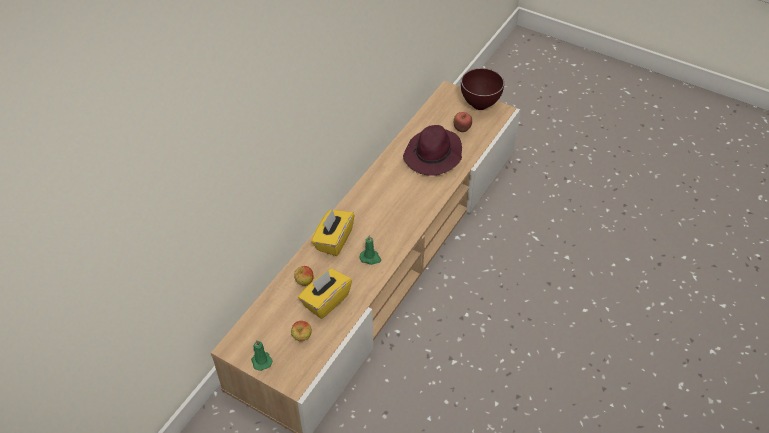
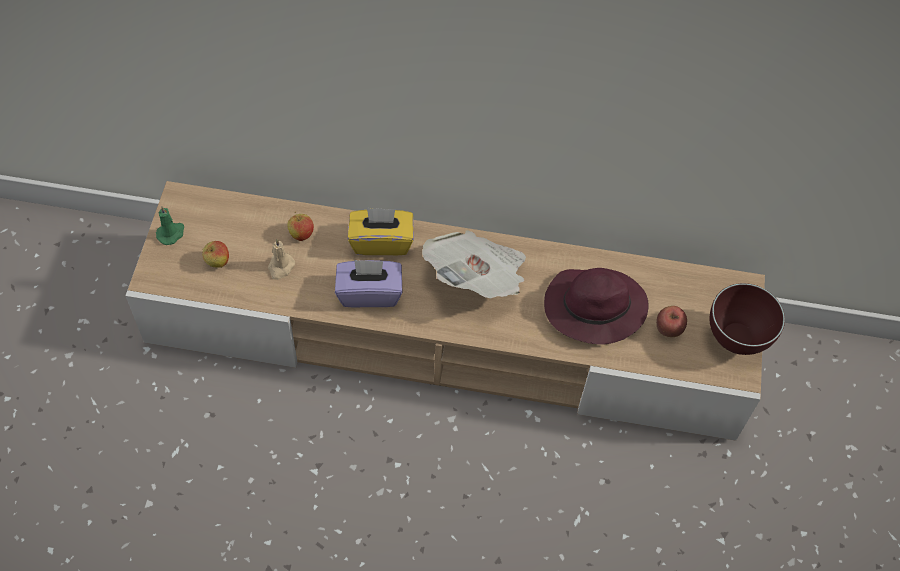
camera: 65 degrees right, 10 degrees up
(326, 301) = (280, 267): yellow tissue box -> beige candle
(370, 258) = (369, 293): green candle -> purple tissue box
(386, 201) = (477, 278): none -> newspaper

